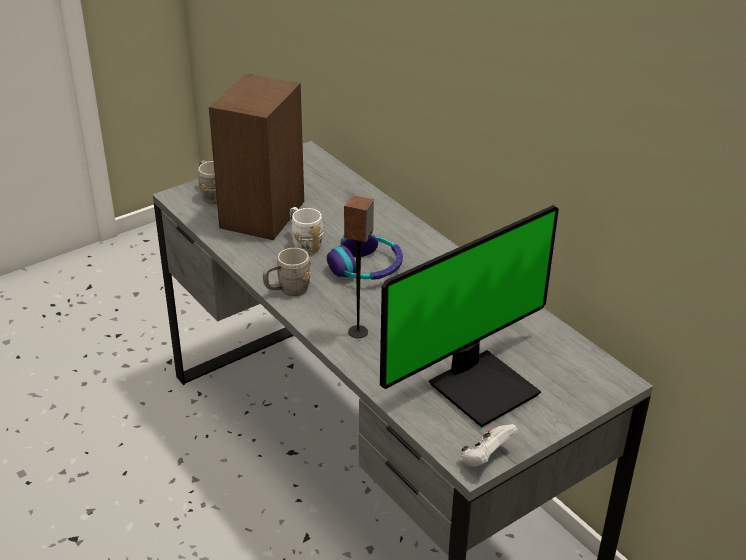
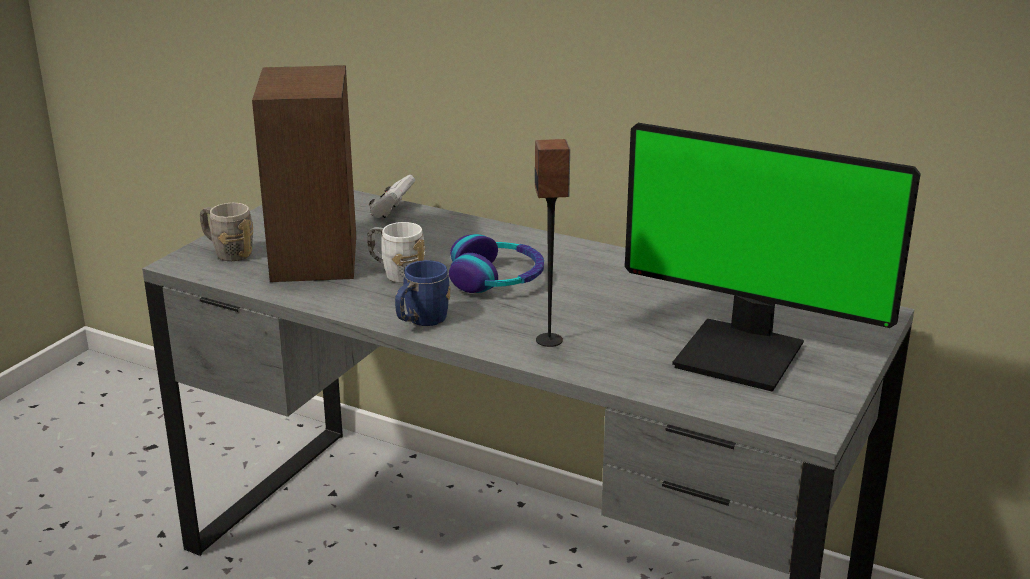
camera: 25 degrees left, 10 degrees down
(287, 290) = (421, 321): grey mug -> blue mug
(481, 386) = (742, 354): monitor -> monitor turned 90 degrees clockwise
(486, 458) = (819, 418): white game controller -> white game controller (392, 212)

